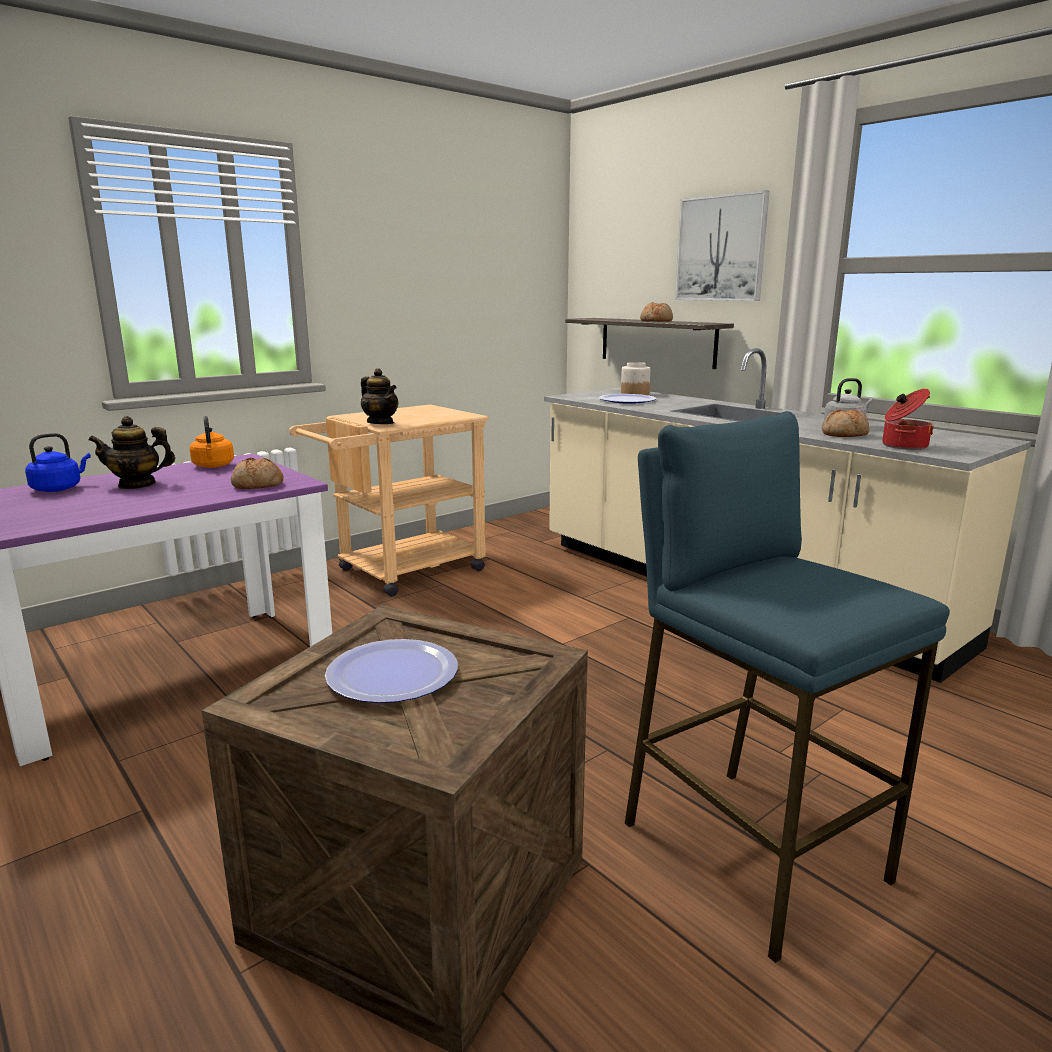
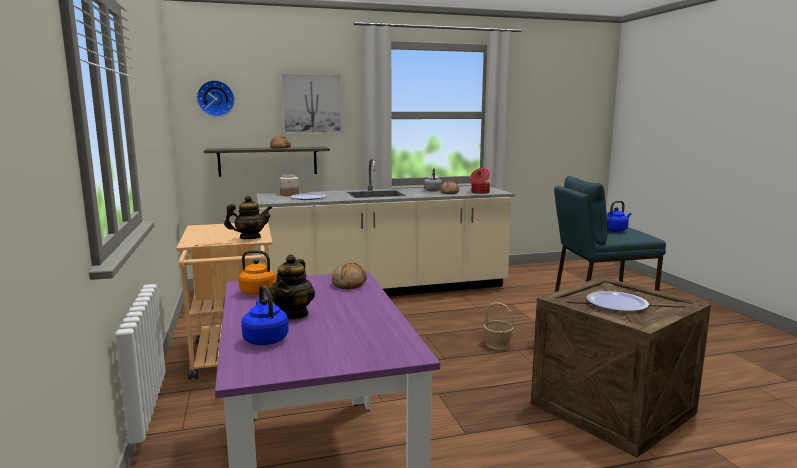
camera: 65 degrees left, 5 degrees down
(609, 246) = (216, 98): none -> wall clock
(611, 725) = (497, 344): none -> basket
(811, 584) = (615, 230): none -> blue kettle

